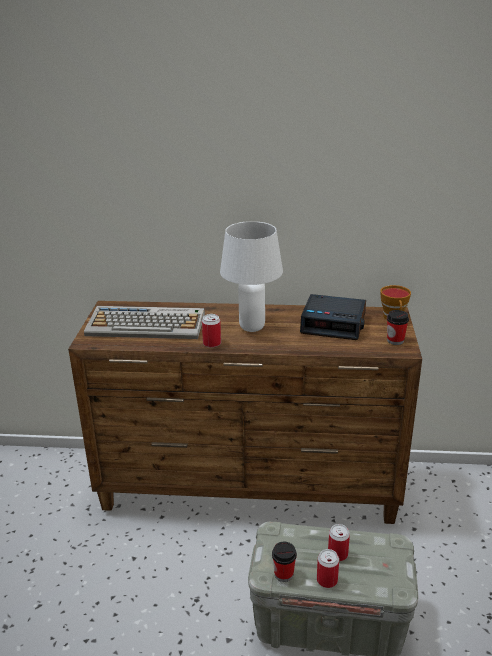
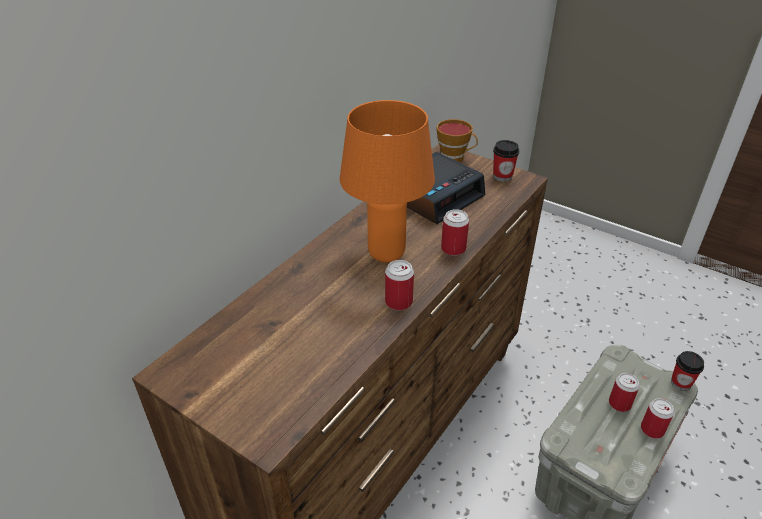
camera: 60 degrees left, 10 degrees up
(147, 324) = (283, 346): keyboard -> none
(251, 327) = (385, 253): white table lamp -> orange table lamp
(282, 346) = (453, 249): none -> can
(283, 574) = (632, 461): cup -> cup (681, 383)

